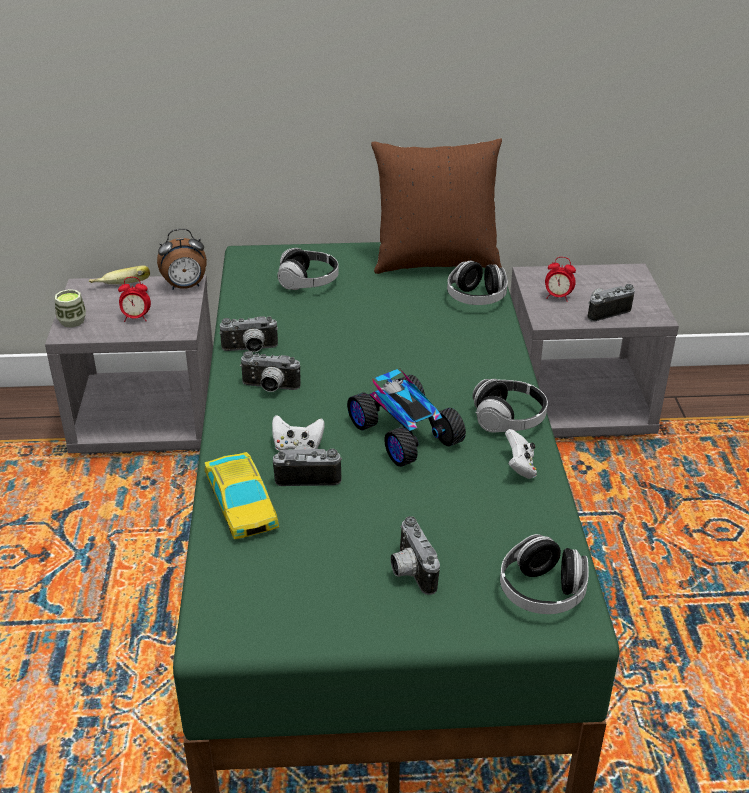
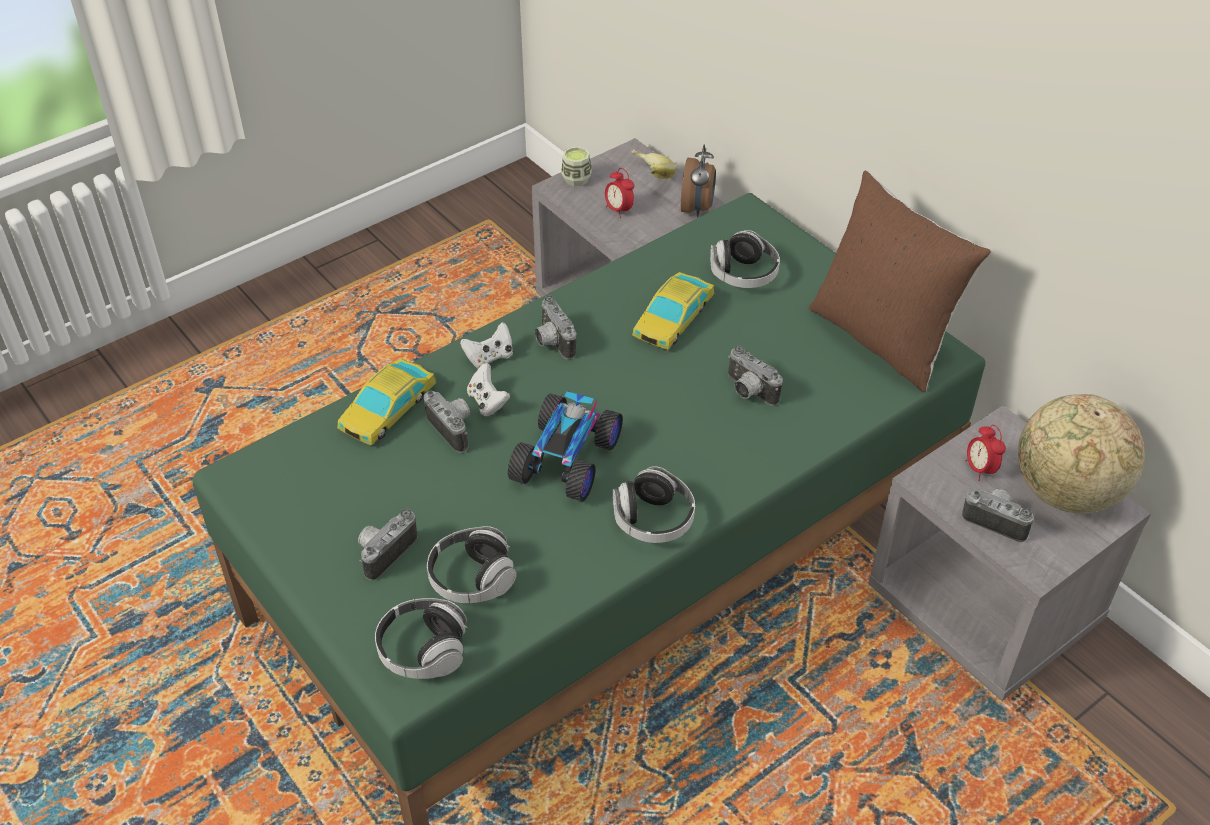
camera: 55 degrees right, 10 degrees up
(185, 287) = (697, 208): alarm clock -> alarm clock turned 120 degrees counterclockwise
(250, 350) = (595, 300): camera -> camera (748, 392)
(314, 326) = (673, 318): none -> toy car
(476, 298) = (844, 401): headphones -> headphones (472, 579)
(520, 467) = (585, 561): white game controller -> white game controller (489, 357)
(605, 280) = (1065, 493): none -> globe

